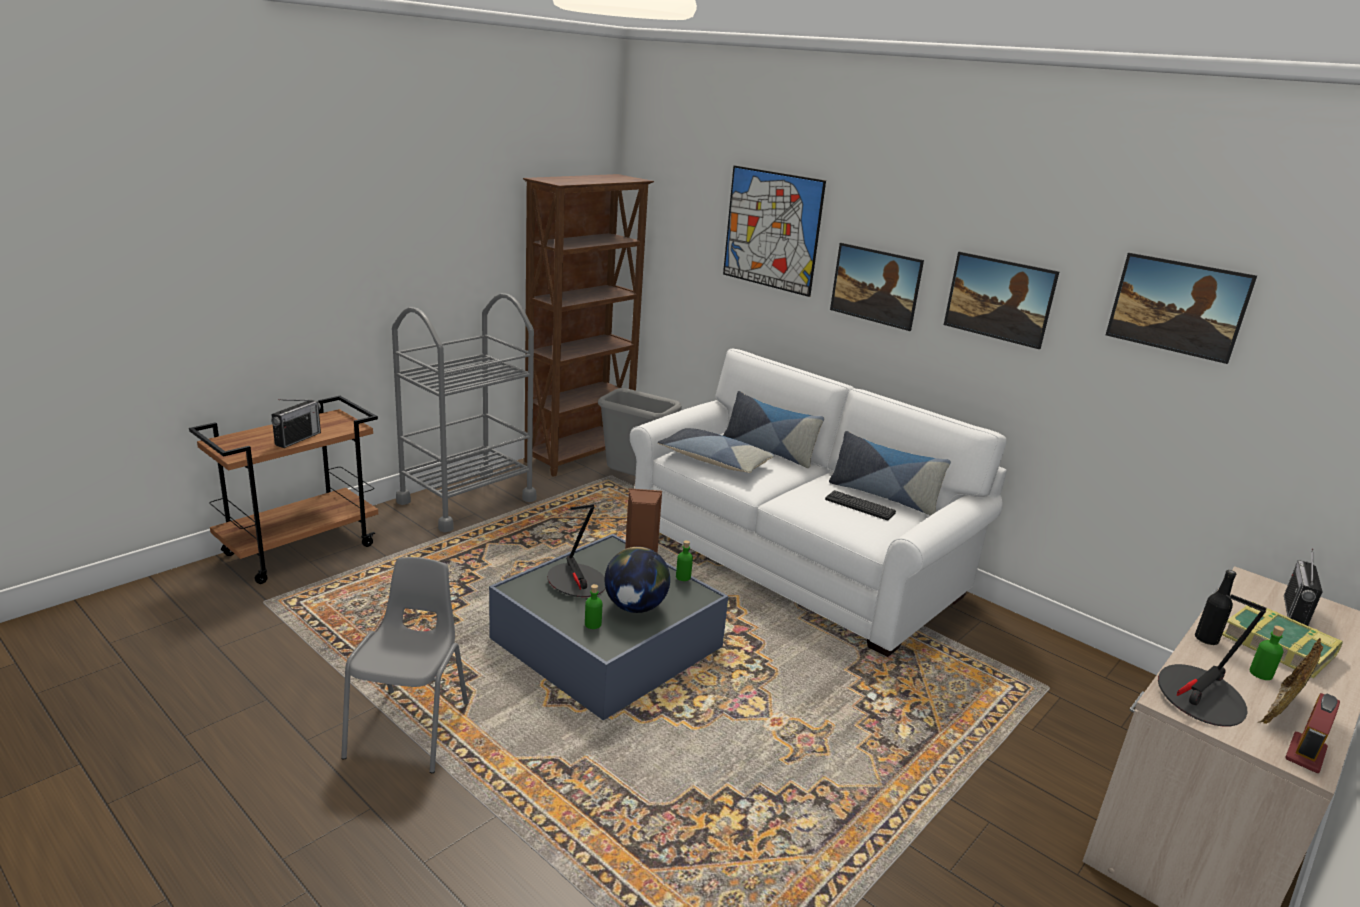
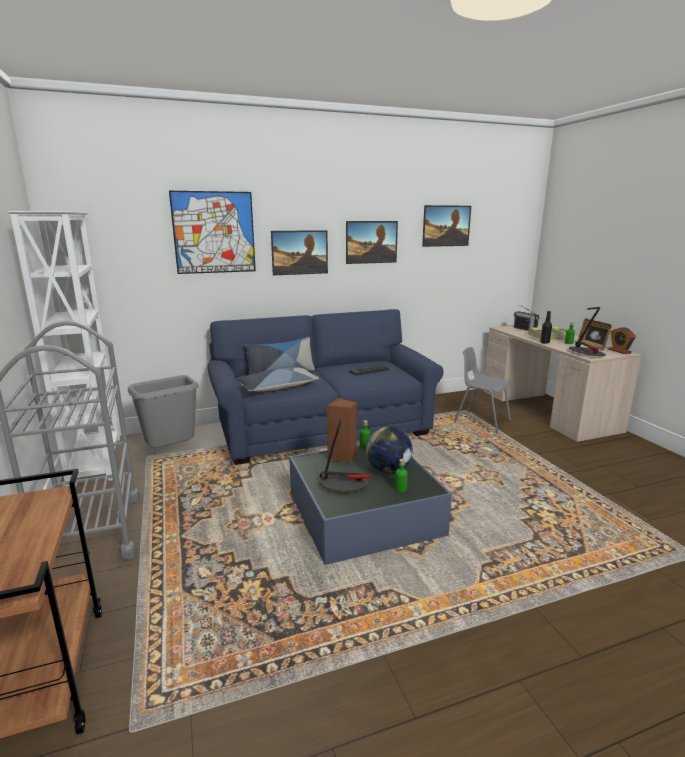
camera: 60 degrees left, 5 degrees down
(298, 439) = (36, 535): radio -> none
(411, 729) = (424, 636): grey chair -> grey chair (481, 421)
(581, 455) = (97, 460): brown bookcase -> white bookcase
(795, 562) = (323, 430): white sofa -> blue sofa
(883, 496) = (362, 364): pillow -> none

